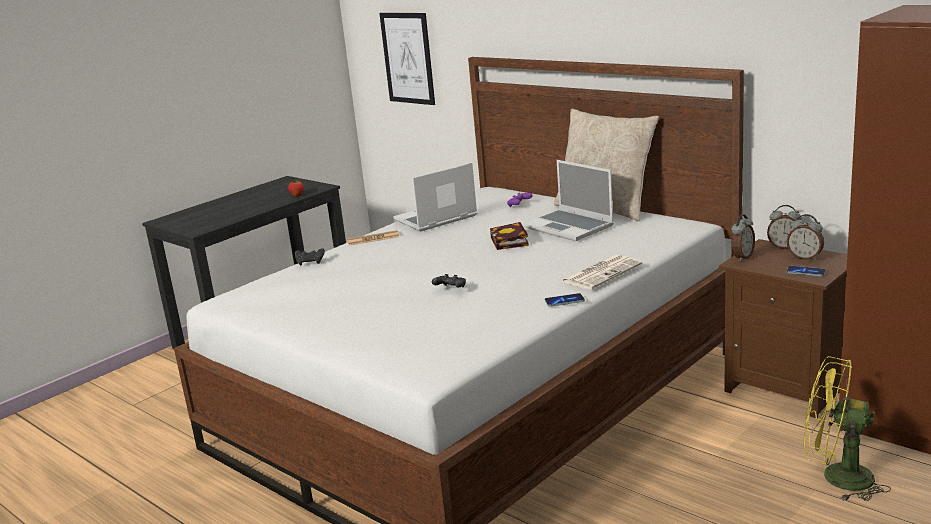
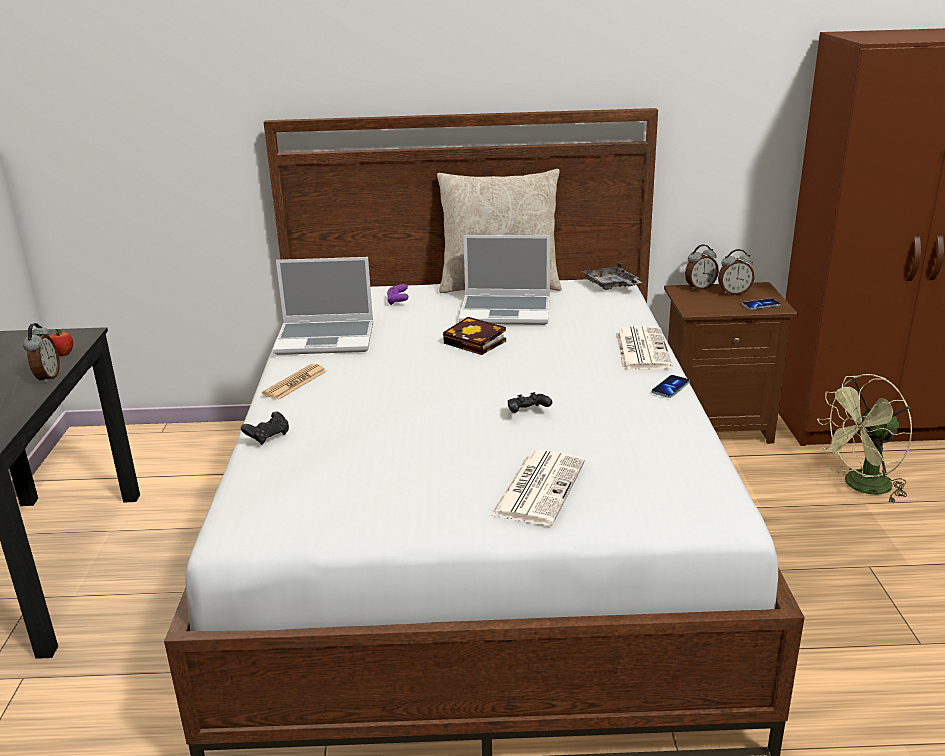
camera: 45 degrees left, 5 degrees up
(372, 327) = (538, 487): none -> newspaper
(407, 58) = (134, 131): picture -> none
(435, 219) = (327, 339): laptop -> laptop turned 105 degrees counterclockwise
(683, 226) = (611, 285): none -> grey tray
(742, 257) = (686, 305): alarm clock -> alarm clock (47, 378)
(836, 477) = (861, 487): yellow fan -> green fan

